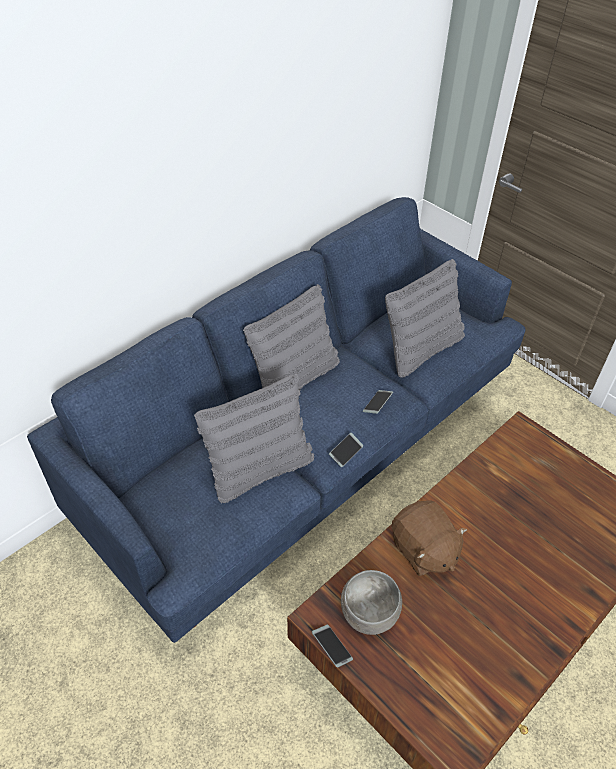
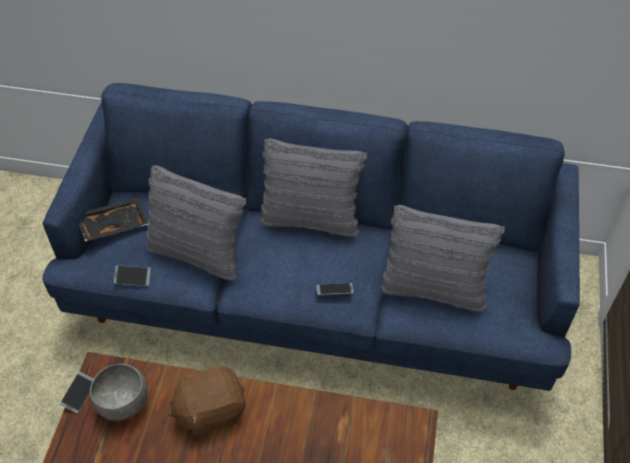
camera: 55 degrees right, 5 degrees up
(164, 516) = (113, 224): none -> black tray
(346, 452) = (262, 299): phone -> phone (133, 278)
(423, 550) = (210, 410): brown plush toy -> brown plush toy turned 45 degrees clockwise

